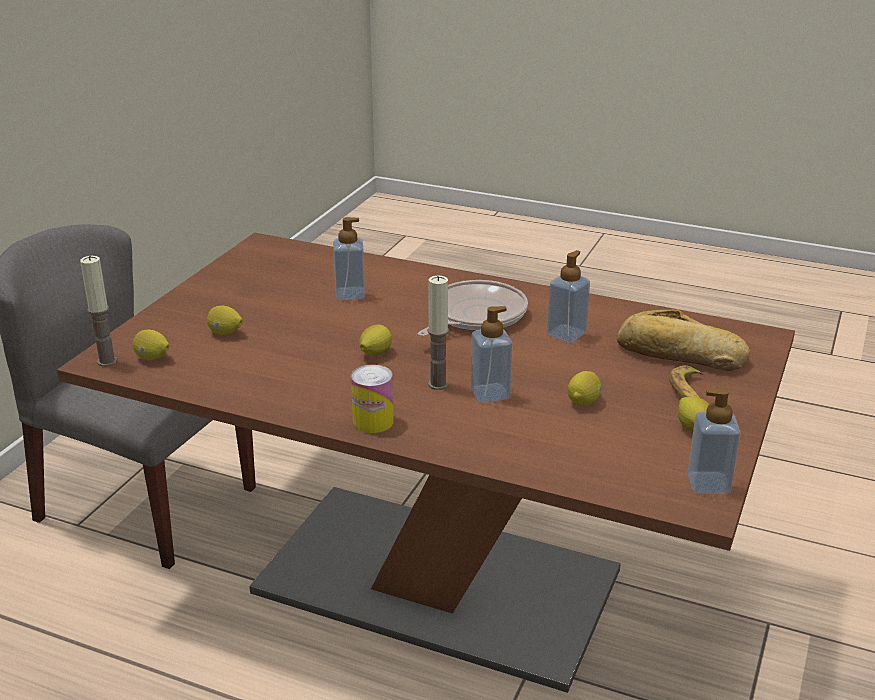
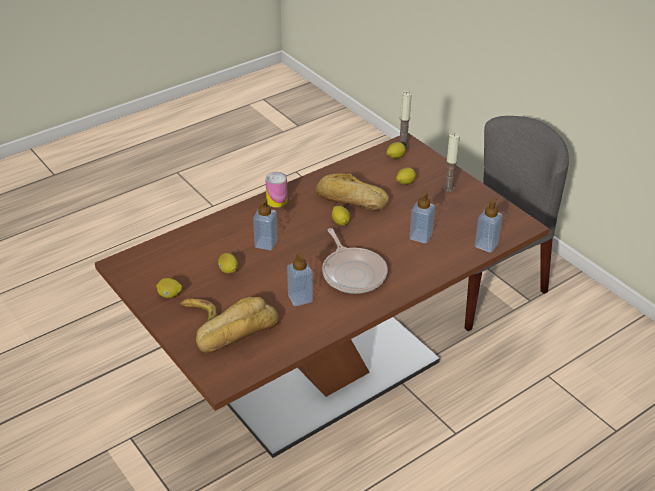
camera: 120 degrees right, 10 degrees up
(309, 361) = (351, 200): none -> bread
(438, 384) = (290, 231): candle -> candle (448, 188)
(708, 483) = (129, 275): soap dispenser -> soap dispenser (486, 245)

